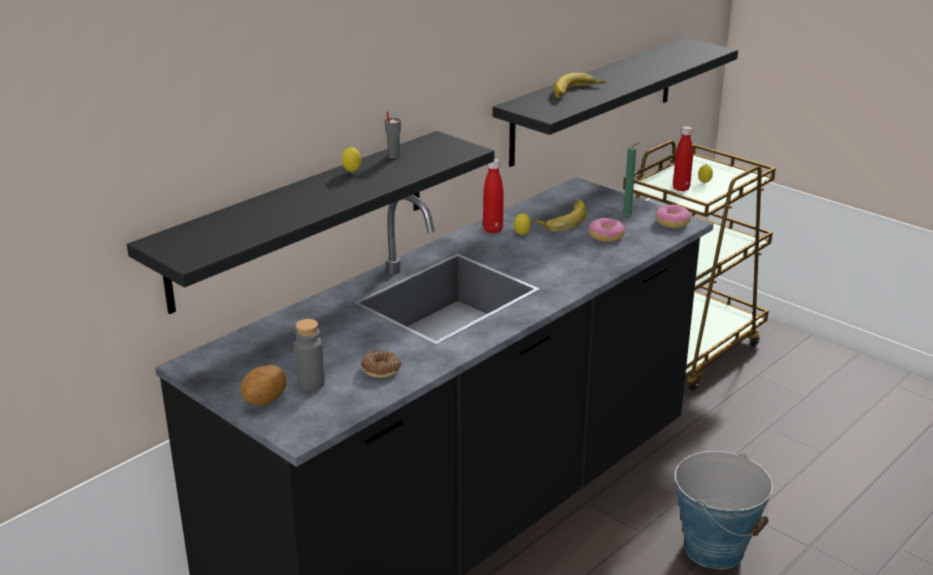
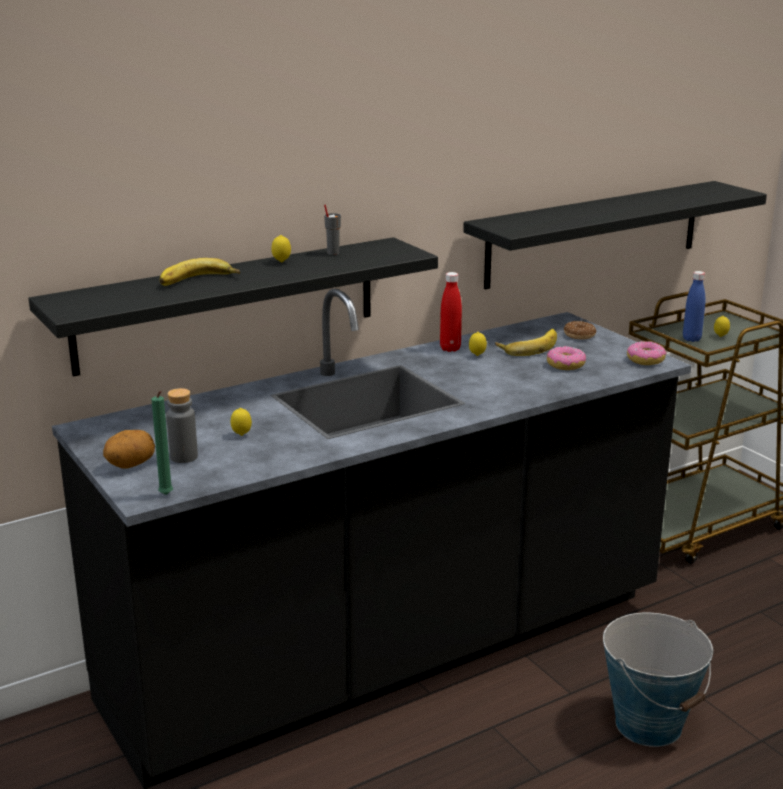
camera: 15 degrees right, 5 degrees down
(352, 351) = (241, 435): none -> lemon
(381, 370) = (258, 454): donut -> donut (579, 335)
(577, 92) = (561, 216): banana -> banana (199, 281)
(628, 218) = (599, 352): green candle -> green candle (166, 496)
(681, 188) = (691, 339): red bottle -> blue bottle

